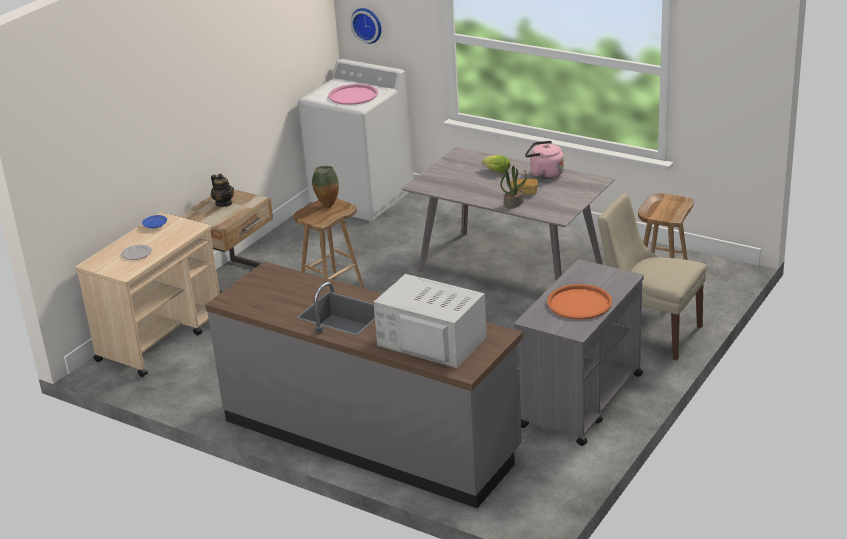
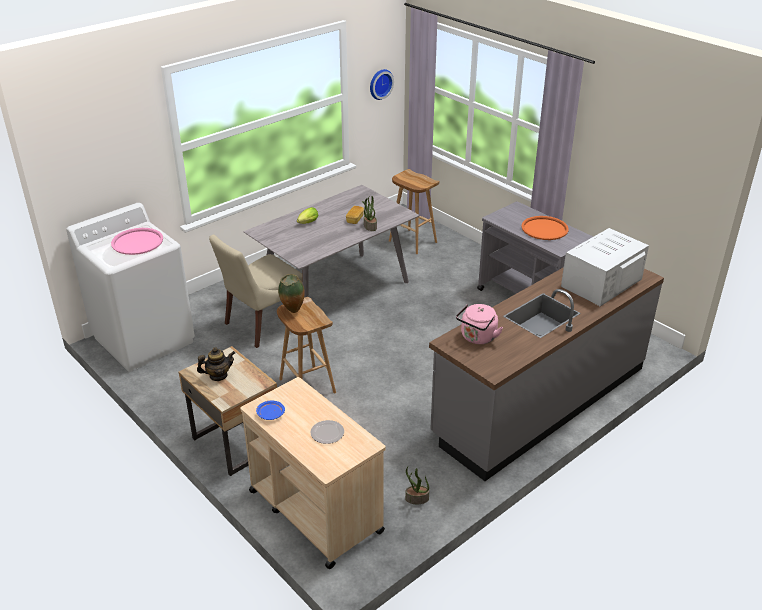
camera: 75 degrees left, 5 degrees up
(190, 386) = (416, 499): none -> potted plant
(367, 24) = (89, 177): wall clock -> wall clock (379, 83)
(544, 174) = (331, 206): pink kettle -> pink kettle (477, 338)
(649, 332) = (460, 258): beige chair -> beige chair (263, 324)

